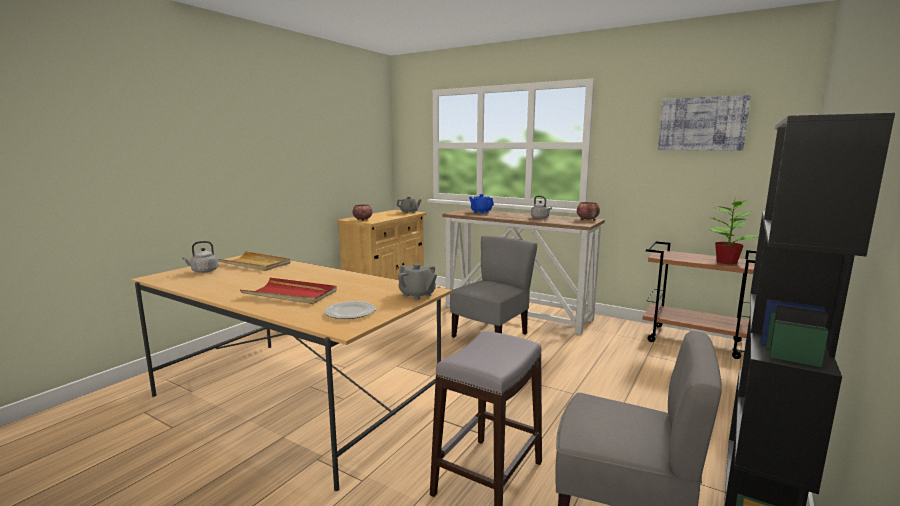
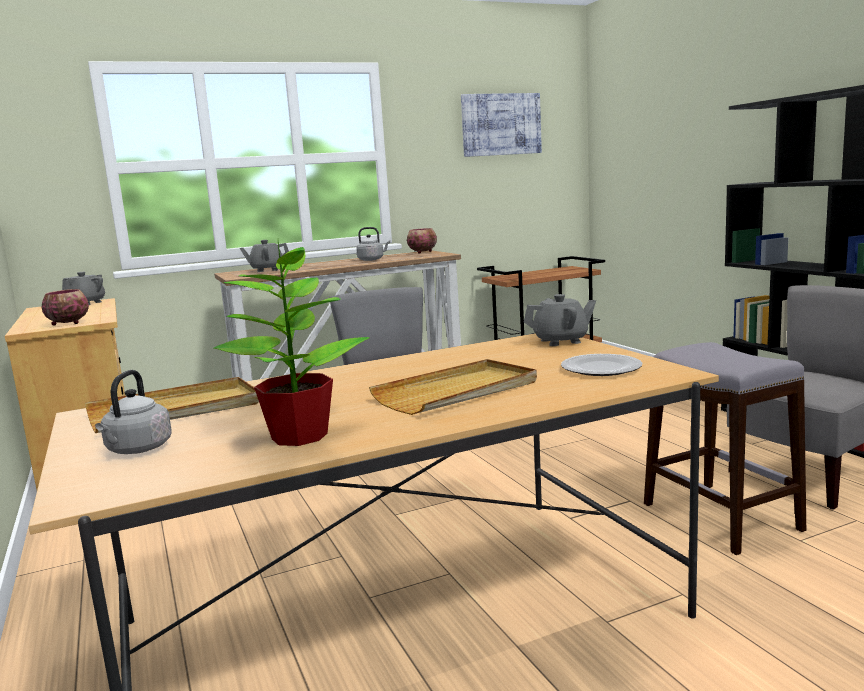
camera: 55 degrees left, 0 degrees up
(290, 294) = (458, 392): red tray -> beige tray
(481, 212) = (267, 270): blue teapot -> grey teapot
(726, 262) = (562, 271): potted plant -> potted plant (300, 435)

